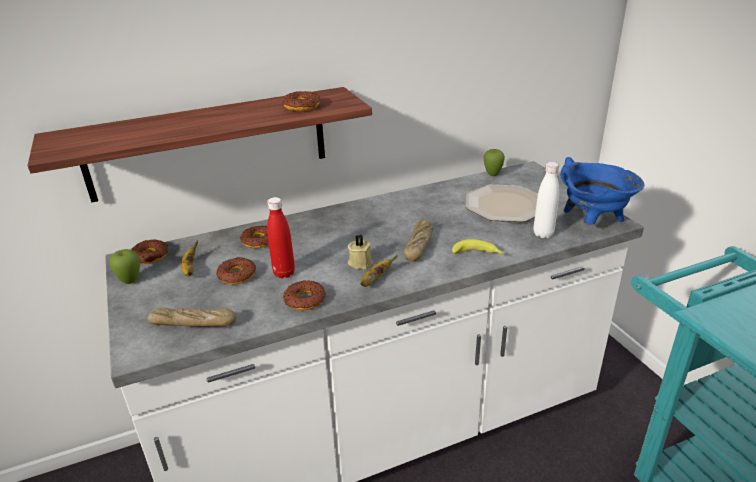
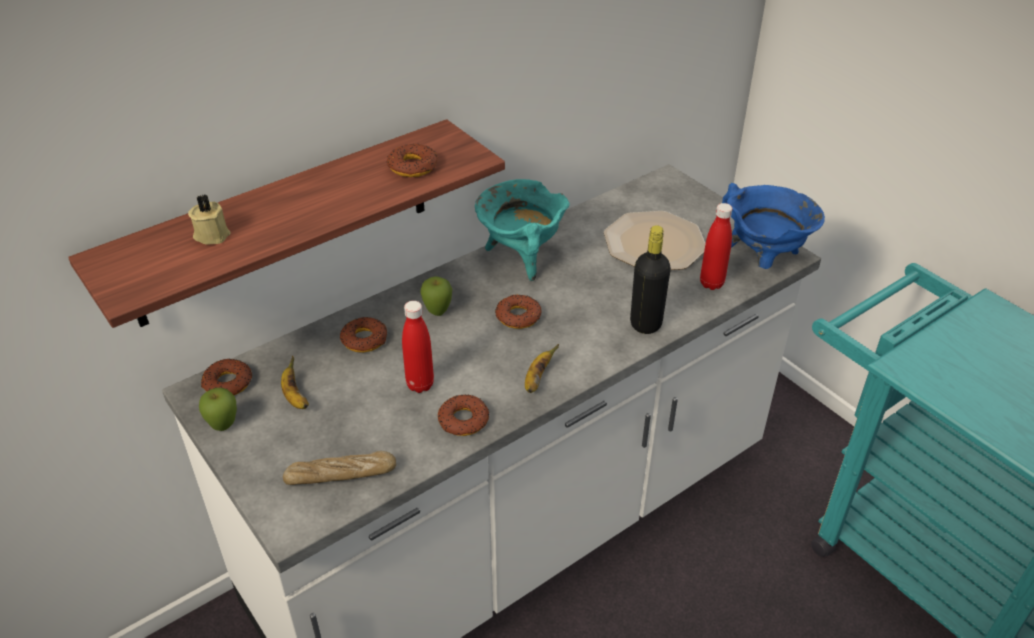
camera: 15 degrees left, 10 degrees up
(237, 275) = (361, 396): donut -> donut (518, 316)
(360, 262) = (508, 355): beige candle -> beige candle (212, 234)
(398, 204) = (521, 257): none -> turquoise cooking pot
(419, 245) = (570, 319): bread -> none
(478, 254) = (645, 323): banana -> black bottle
(492, 175) = (625, 194): apple -> apple (437, 313)
(543, 234) = (711, 283): white bottle -> red bottle

